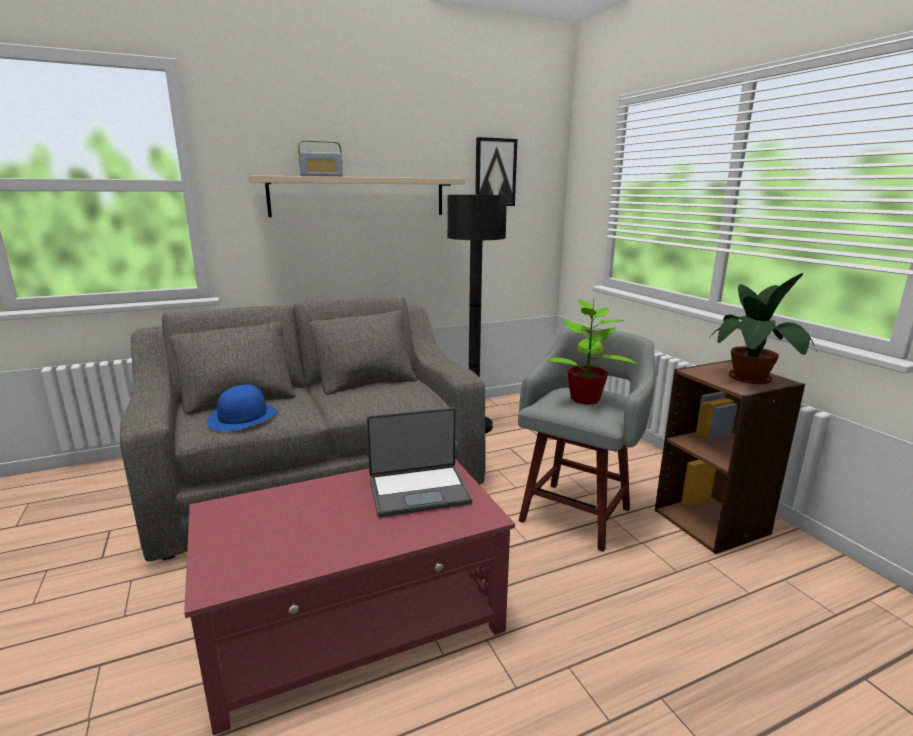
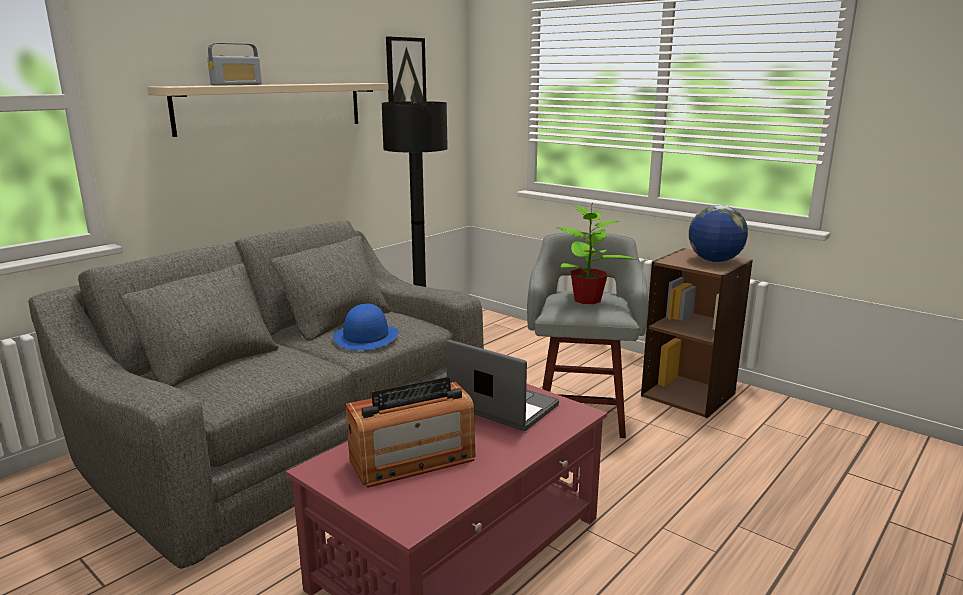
camera: 25 degrees left, 0 degrees up
(243, 417) = (251, 377): blue hat -> blue hat (366, 337)
(288, 522) = (412, 459): none -> radio
(419, 491) = (502, 407): laptop -> laptop turned 105 degrees counterclockwise
(752, 378) = (714, 261): potted plant -> globe

